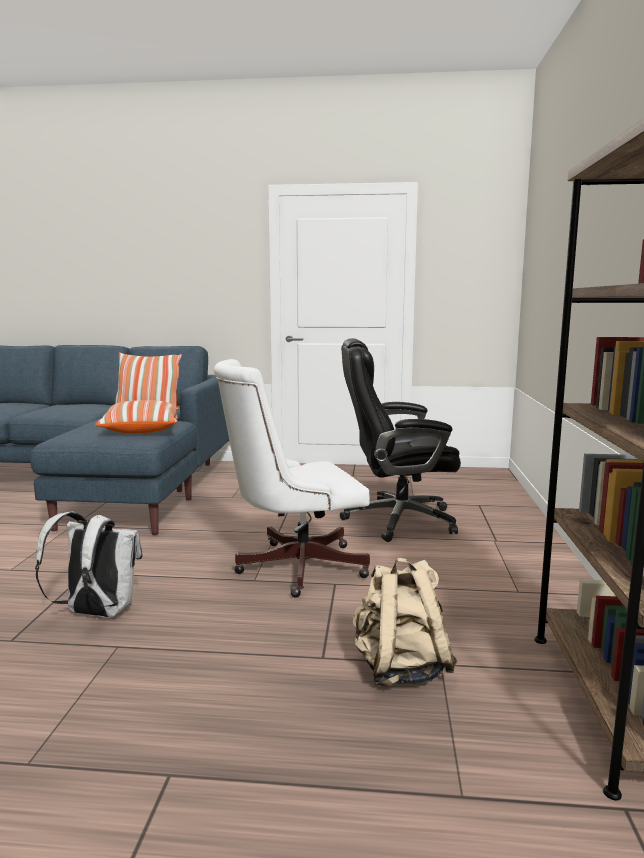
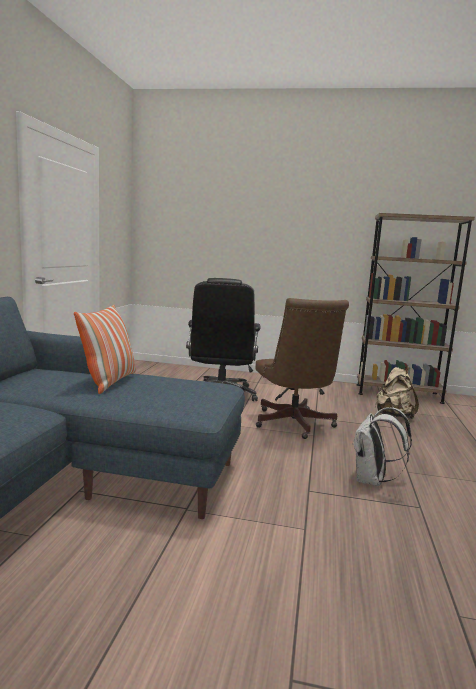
camera: 85 degrees left, 0 degrees up
(140, 430) = (175, 385): pillow -> none
(292, 567) = (294, 425): white office chair -> brown office chair

